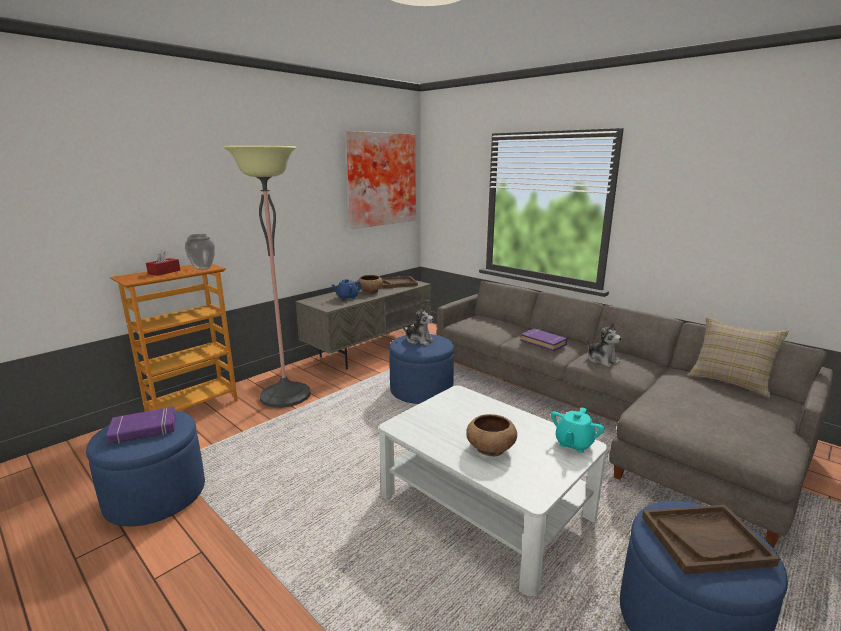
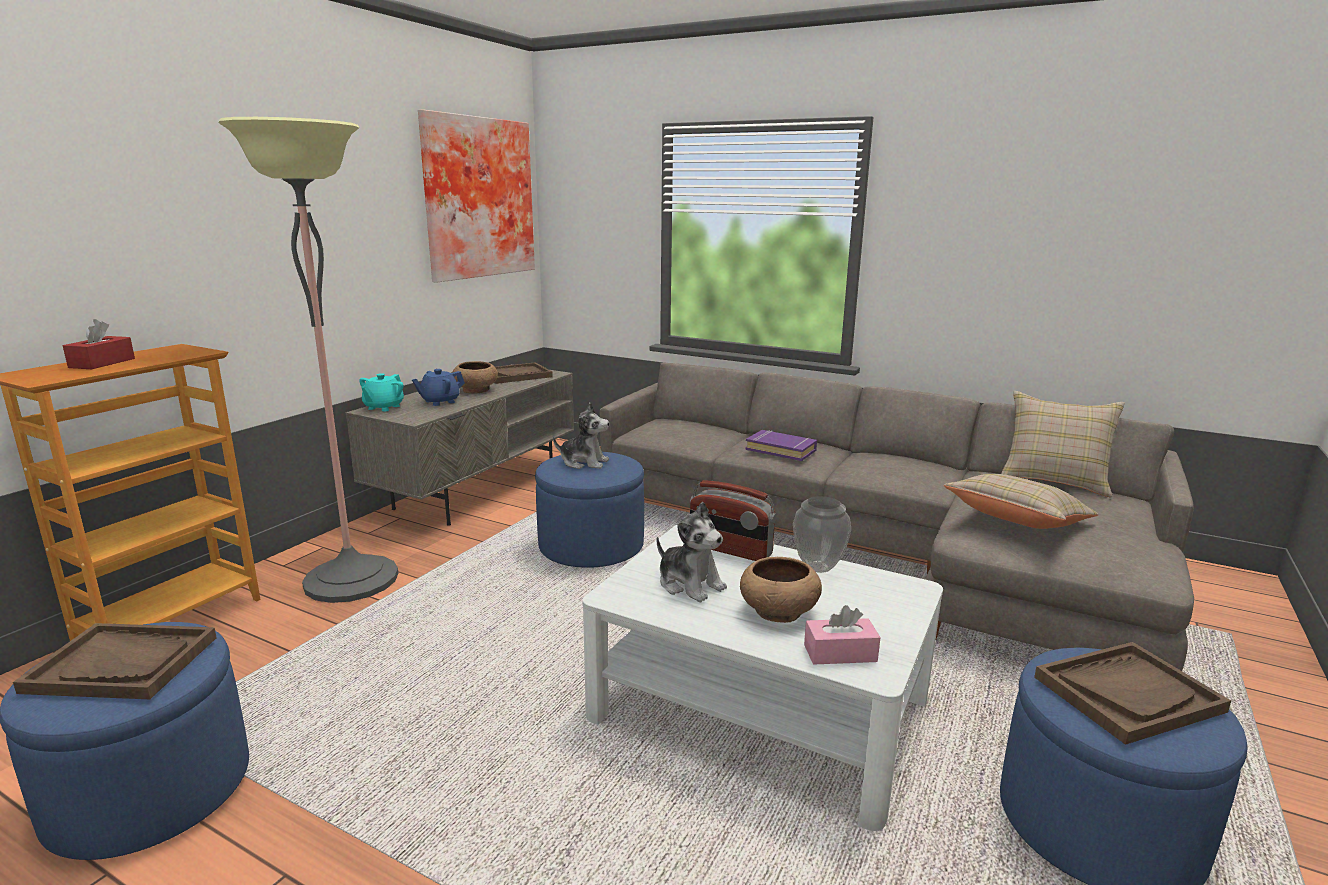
camera: 15 degrees left, 0 degrees up
(144, 429) = (123, 664): purple book -> brown tray
(202, 268) = (181, 354): vase -> vase (817, 567)
(479, 405) = (730, 550): none -> radio
(516, 481) = (840, 653): none -> pink tissue box
(573, 443) = (895, 588): turquoise teapot -> turquoise teapot (383, 407)
(602, 360) = (875, 468): plush toy -> plush toy (690, 584)
(684, 409) = (1016, 523): none -> beige pillow

